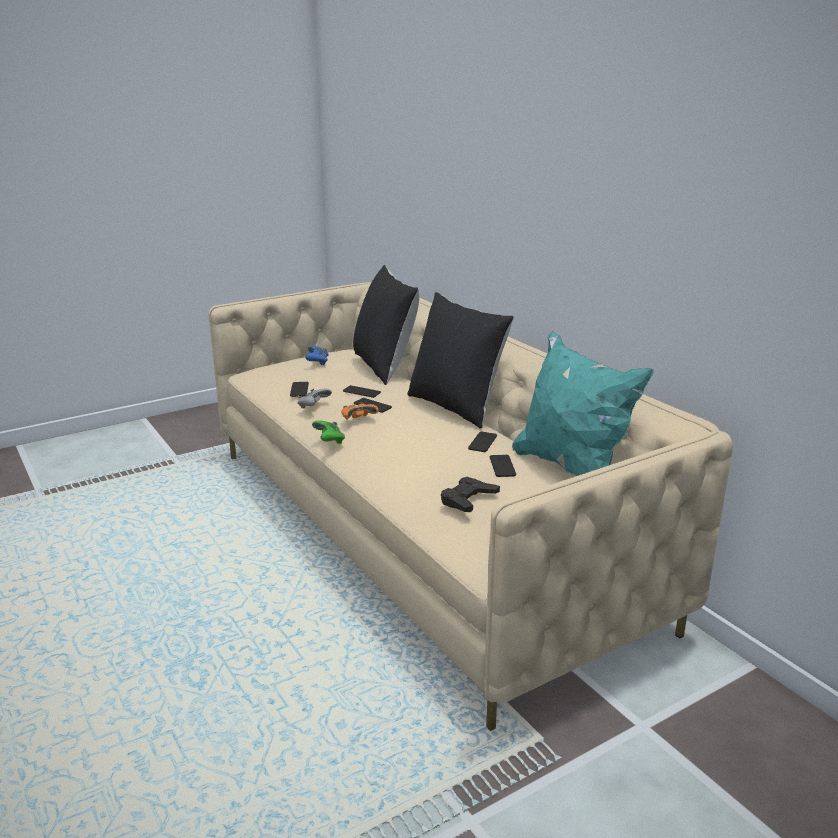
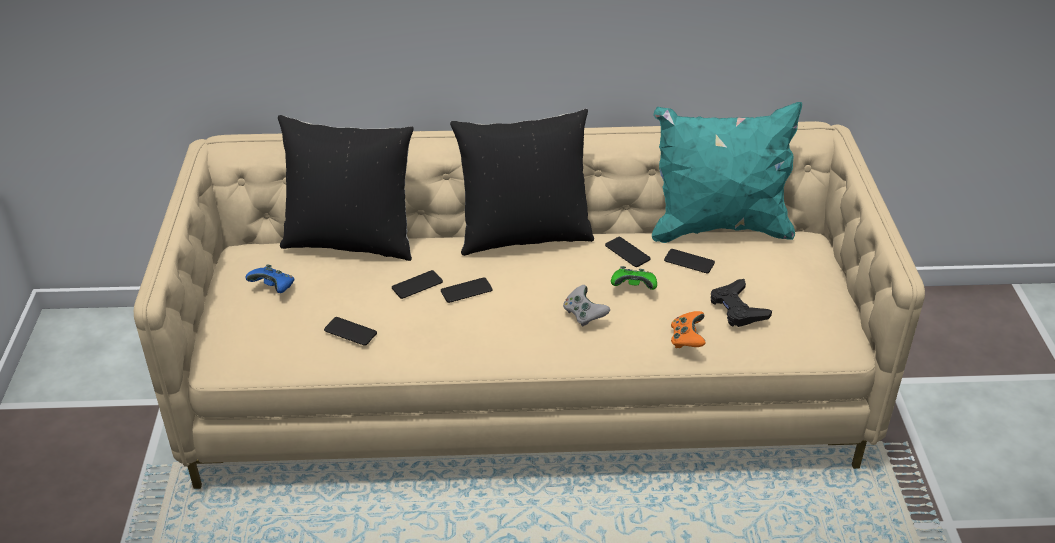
camera: 60 degrees left, 15 degrees up
(313, 406) = (415, 336): grey game controller -> grey game controller (584, 315)
(329, 441) = (521, 355): green game controller -> green game controller (634, 288)
(358, 420) = (493, 314): orange game controller -> orange game controller (687, 339)

